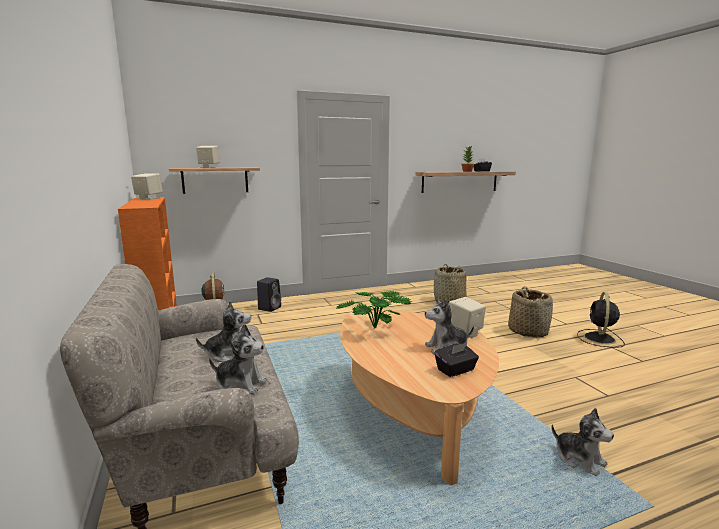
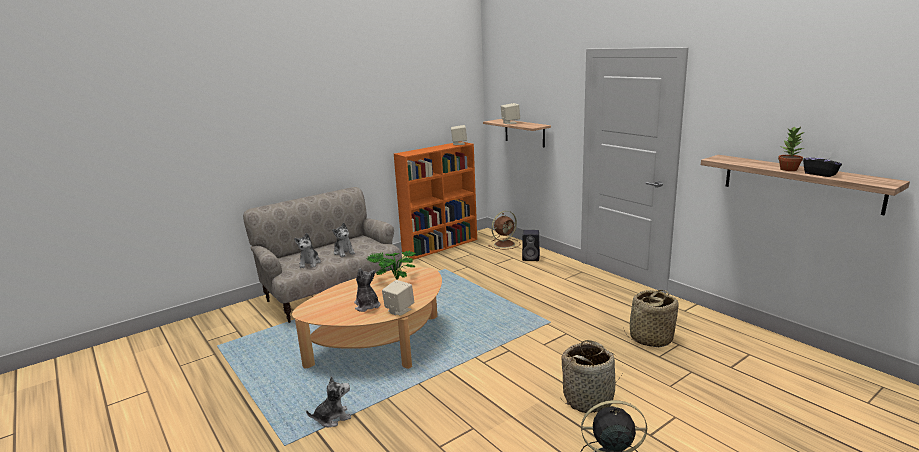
camera: 75 degrees right, 5 degrees up
(456, 370) = (332, 311): black tissue box -> none
(579, 459) = (332, 418): plush toy -> plush toy turned 150 degrees counterclockwise

